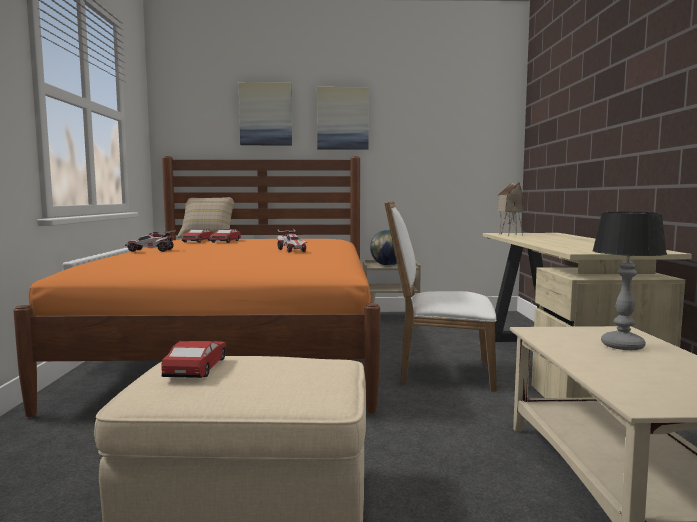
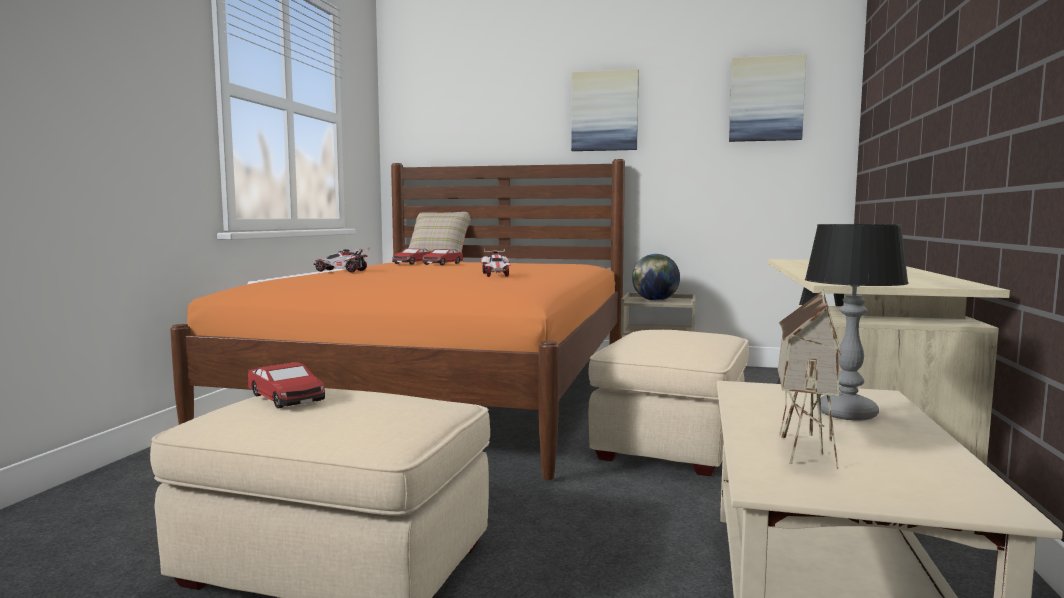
camera: 15 degrees right, 0 degrees up
(197, 368) = (286, 398): toy car -> toy car turned 120 degrees clockwise
(265, 114) = (510, 109): picture -> picture (766, 99)
(439, 373) = (671, 441): white chair -> beige ottoman
(509, 234) = (797, 261): toy house -> toy house (803, 447)

